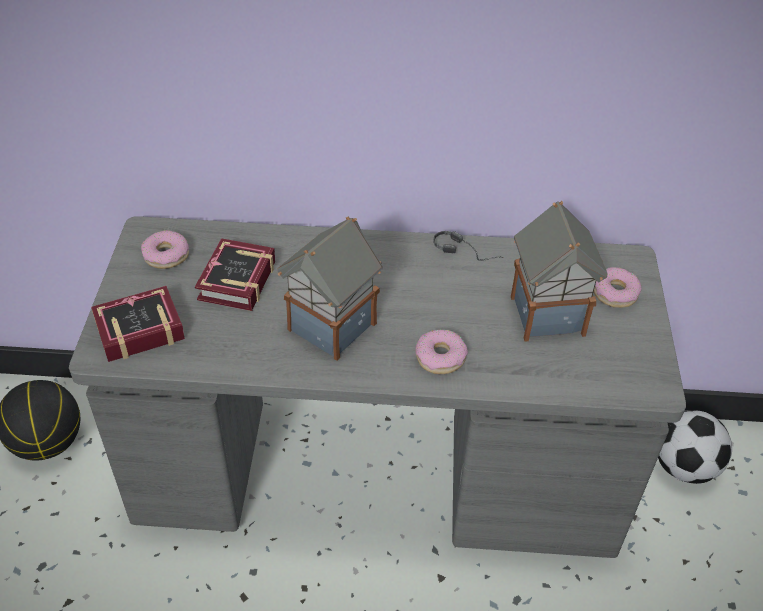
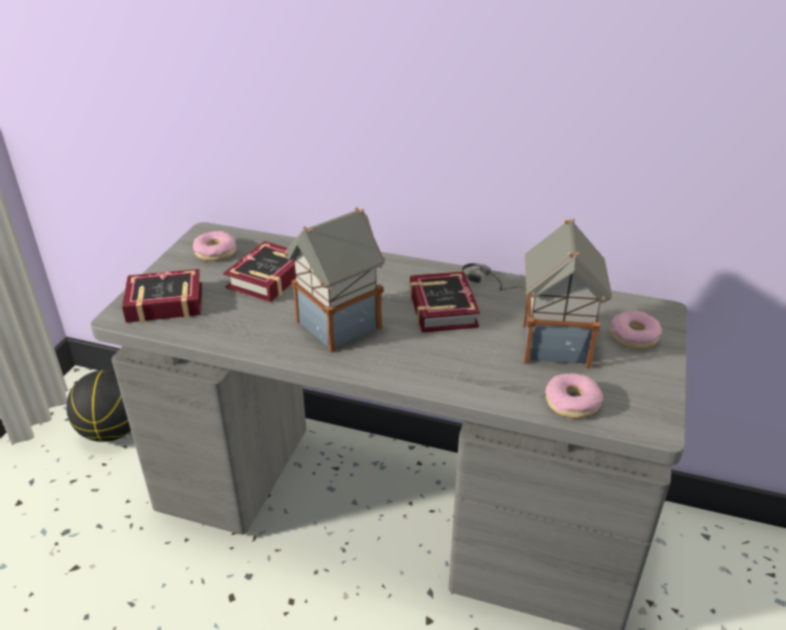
camera: 15 degrees right, 10 degrees down
(429, 287) = (444, 306): none -> book
(440, 357) = (433, 364): donut -> donut (572, 402)
(684, 467) = (717, 563): football -> none

